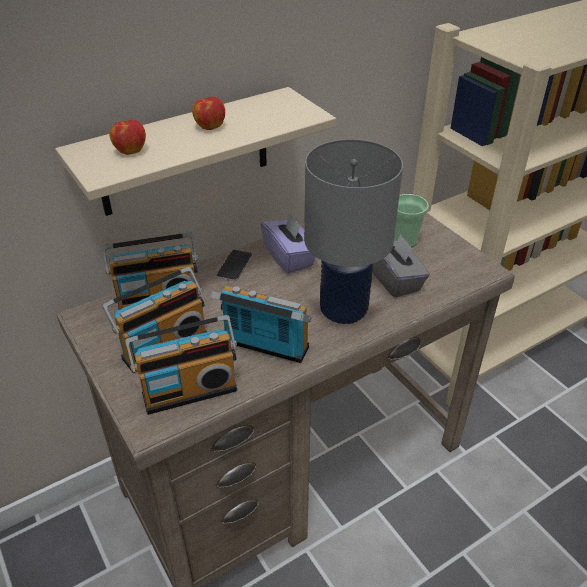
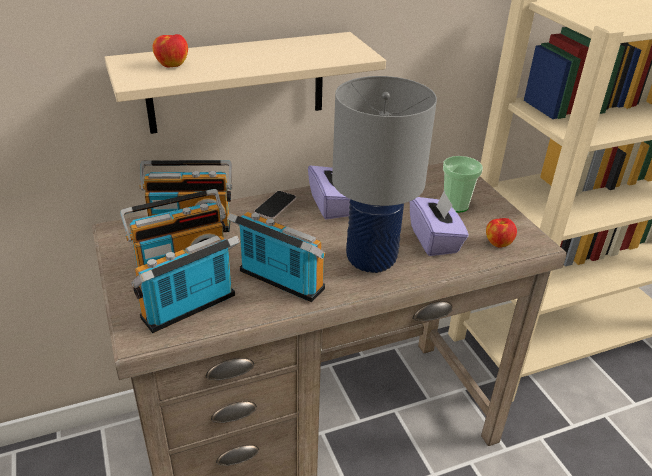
camera: 10 degrees right, 5 degrees down
(189, 389) = (191, 309): radio -> radio turned 150 degrees clockwise
(210, 126) = (257, 54): apple -> apple (498, 243)
(395, 280) = (435, 240): grey tissue box -> purple tissue box

